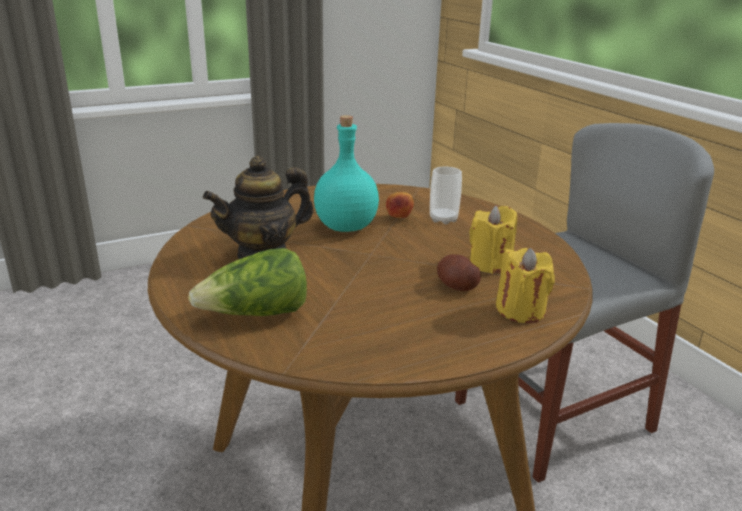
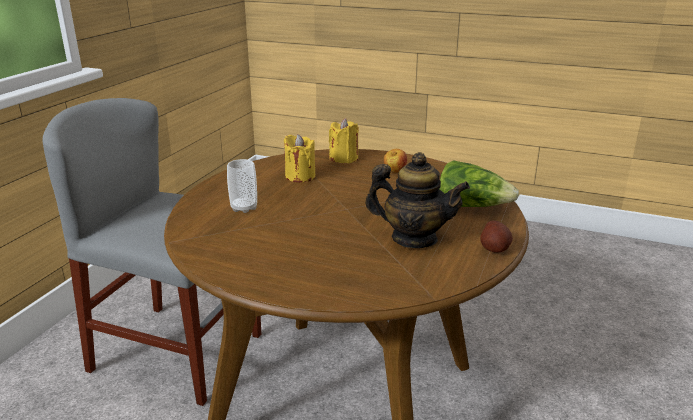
camera: 130 degrees left, 0 degrees up
(345, 227) = (318, 234): turquoise bottle -> none
(399, 218) = (266, 222): apple -> apple (394, 172)
(456, 286) = (345, 176): potato -> potato (494, 248)

